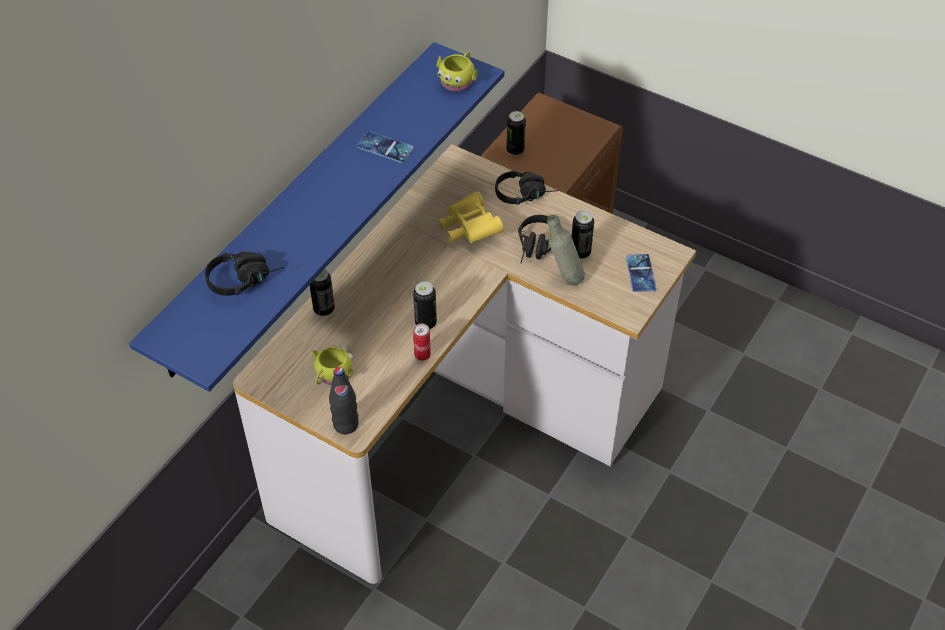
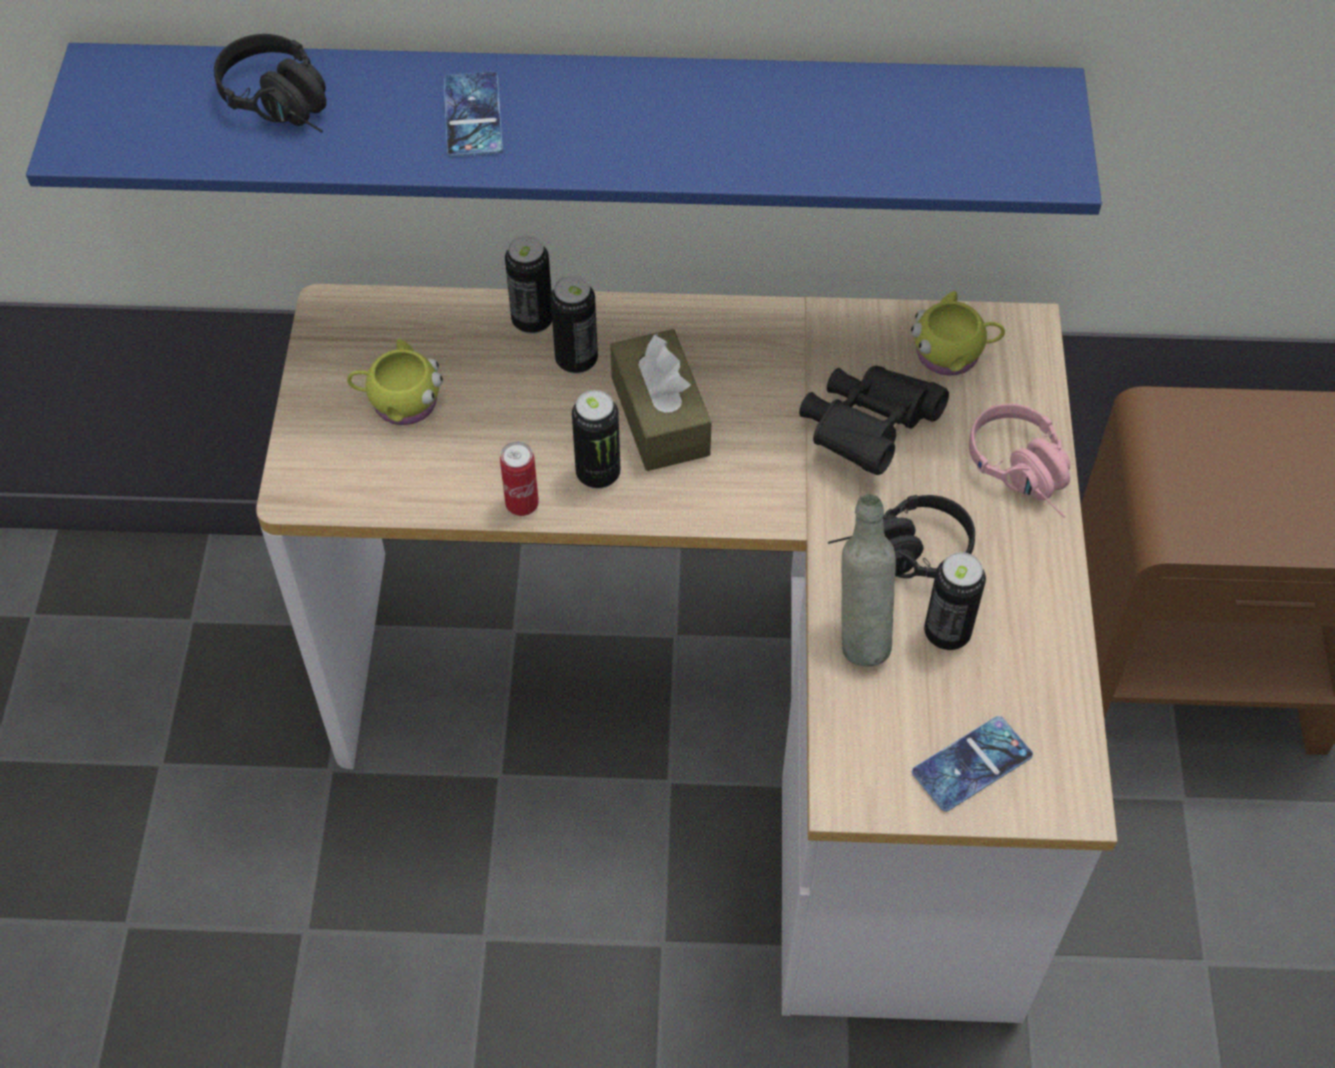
camera: 60 degrees right, 5 degrees up
(346, 425) = (306, 472): black bottle -> none
(385, 147) = (736, 131): phone -> phone (473, 115)
(411, 290) = (660, 416): none -> brown tissue box
(458, 80) = (1006, 149): yellow mug -> yellow mug (953, 353)
(469, 229) = (867, 430): yellow binoculars -> black binoculars
(515, 150) = (1198, 431): can -> can (576, 360)
(526, 194) = (1027, 475): black headphones -> pink headphones

